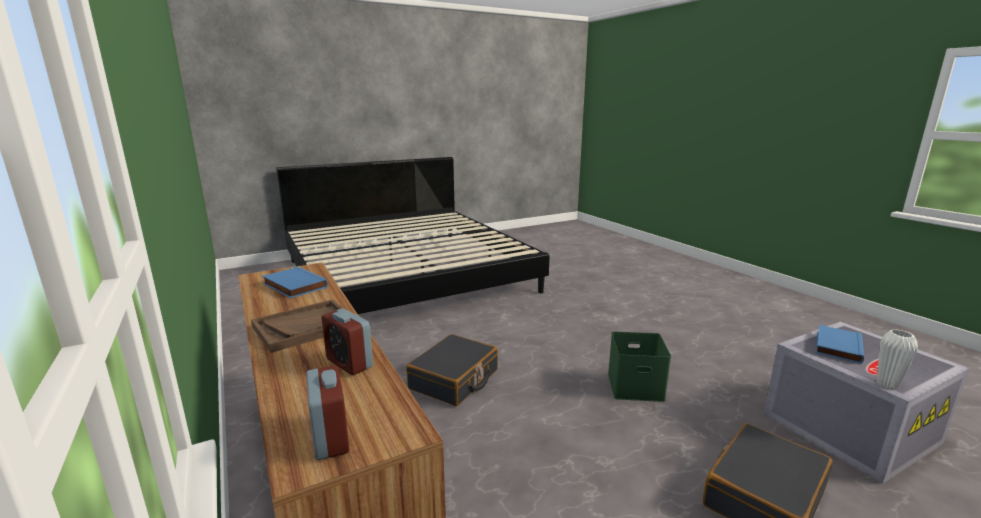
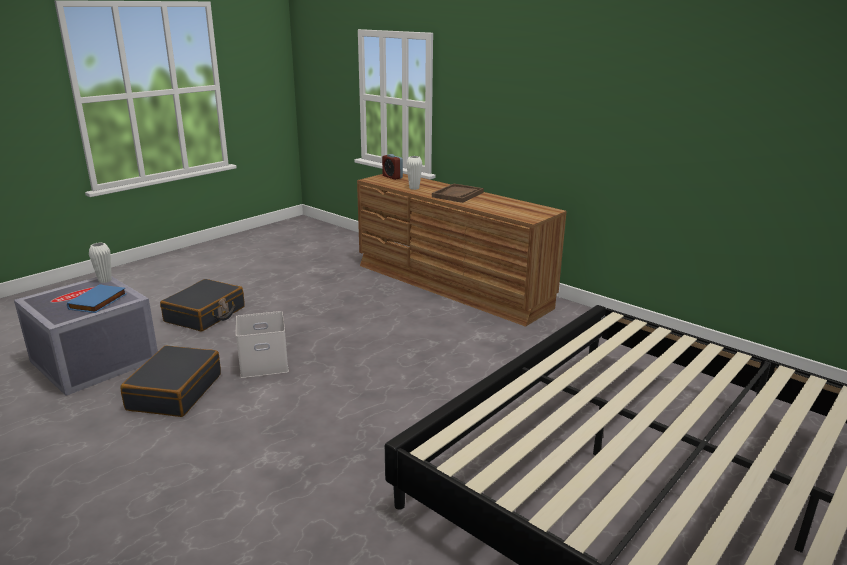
camera: 160 degrees right, 5 degrees up
(293, 286) = (511, 208): blue book -> none
(349, 363) = (414, 188): alarm clock -> white vase
(454, 380) = (429, 342): black suitcase -> black suitcase (174, 392)
(634, 387) = (265, 363): green storage box -> white storage box

